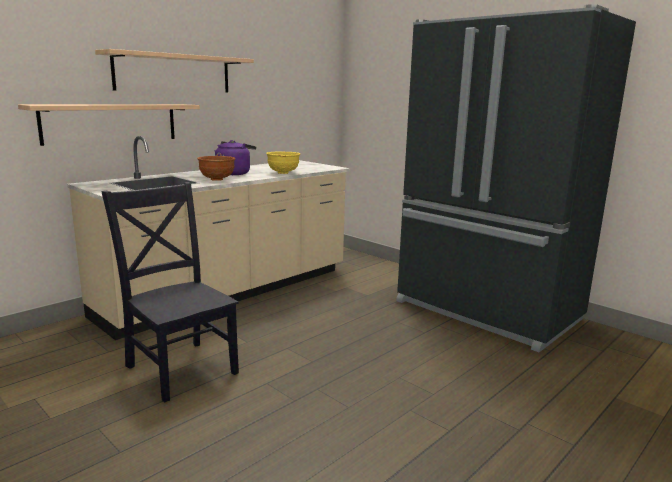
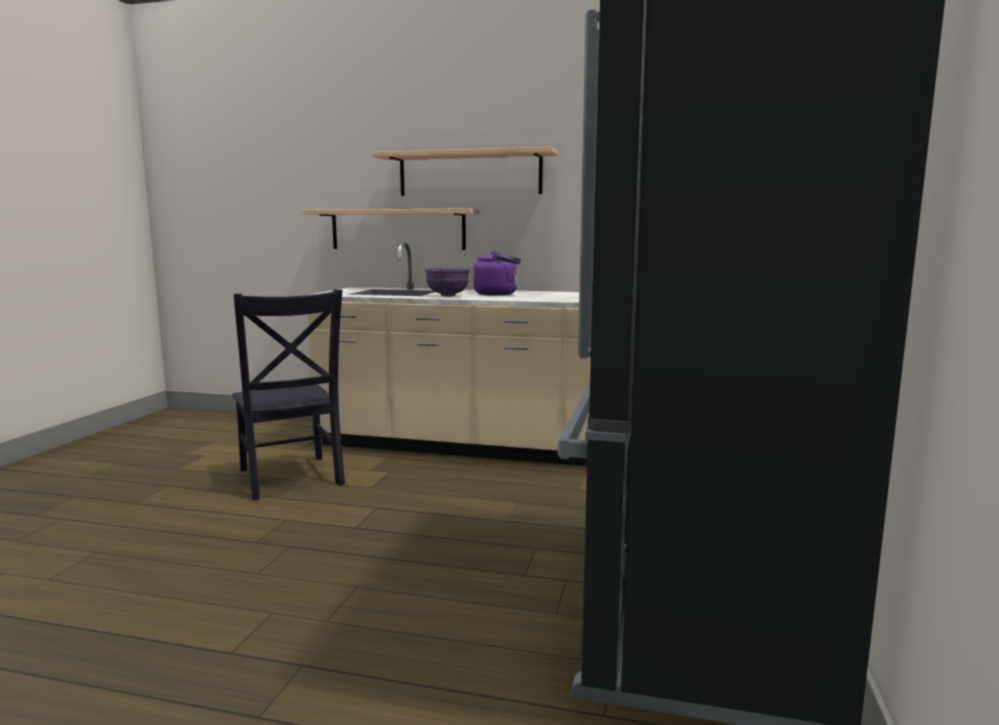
camera: 60 degrees right, 5 degrees down
(180, 367) = (290, 479): black chair -> black chair turned 135 degrees clockwise
(217, 179) = (448, 296): brown bowl -> purple bowl
(283, 173) = (544, 299): yellow bowl -> none

